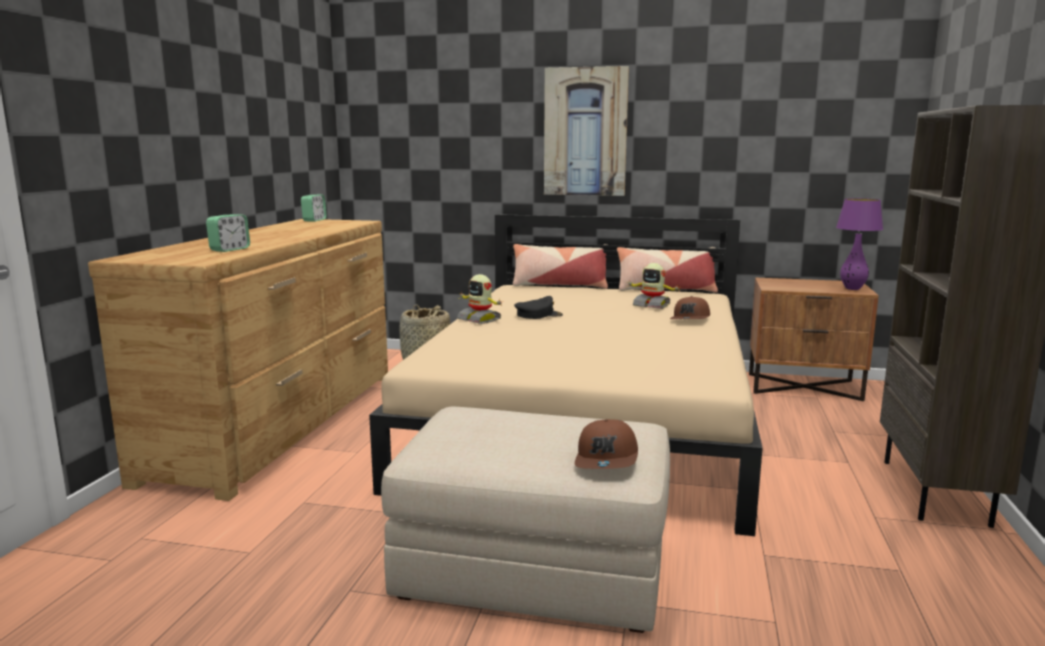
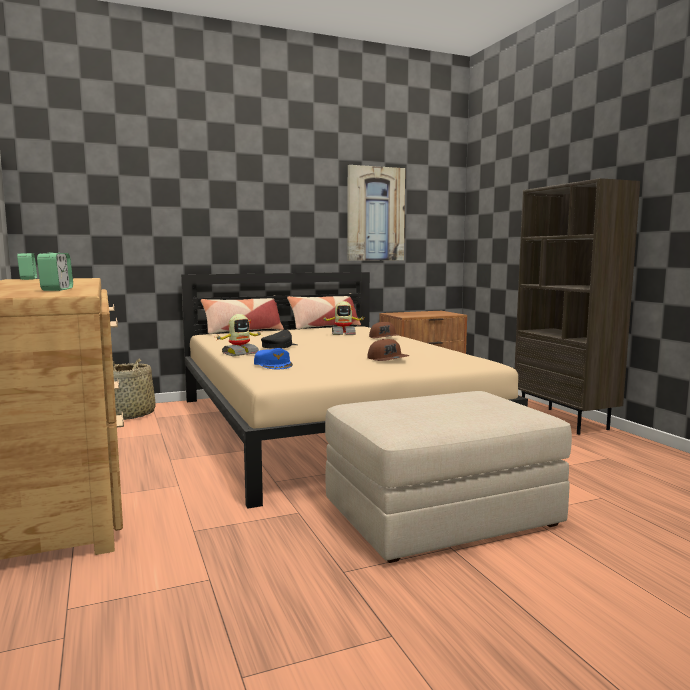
camera: 35 degrees left, 5 degrees down
(471, 341) = (273, 365): none -> blue cap
(479, 319) = (240, 353): toy robot -> toy robot turned 45 degrees counterclockwise
(585, 132) = (253, 206): picture -> picture (375, 214)
(607, 459) = (510, 408): brown cap -> brown cap (388, 359)
(852, 289) = (447, 313): purple table lamp -> none

